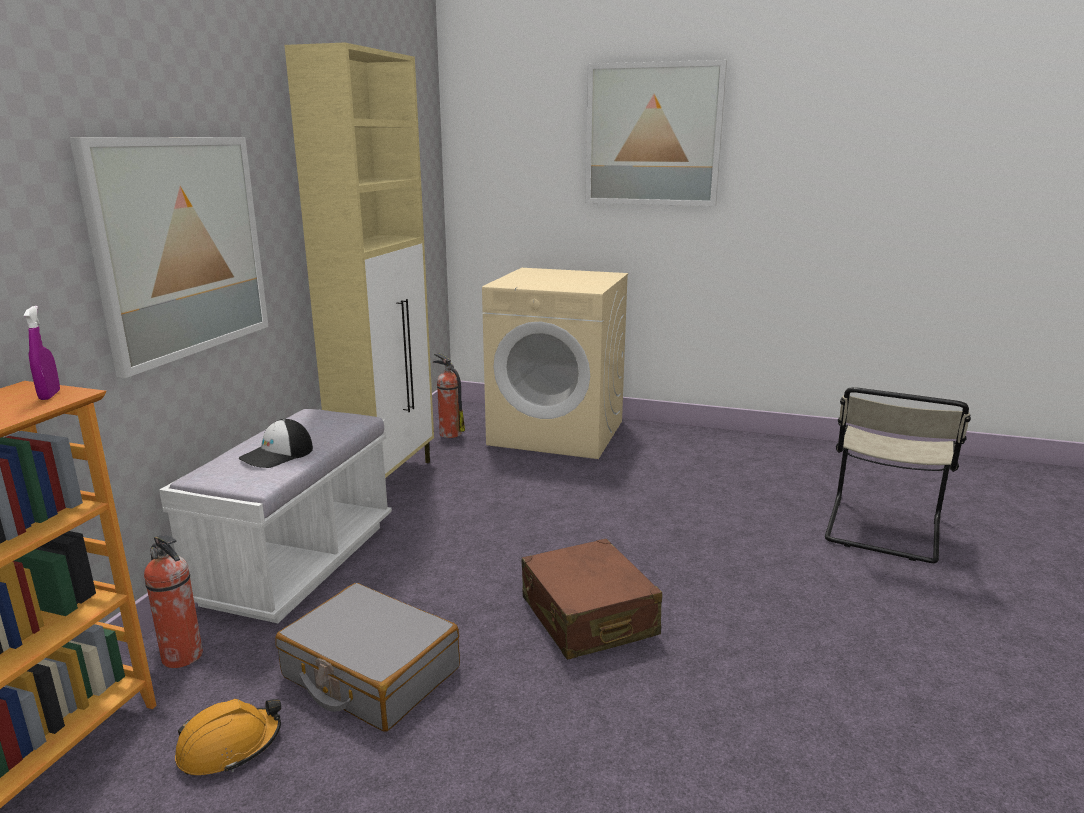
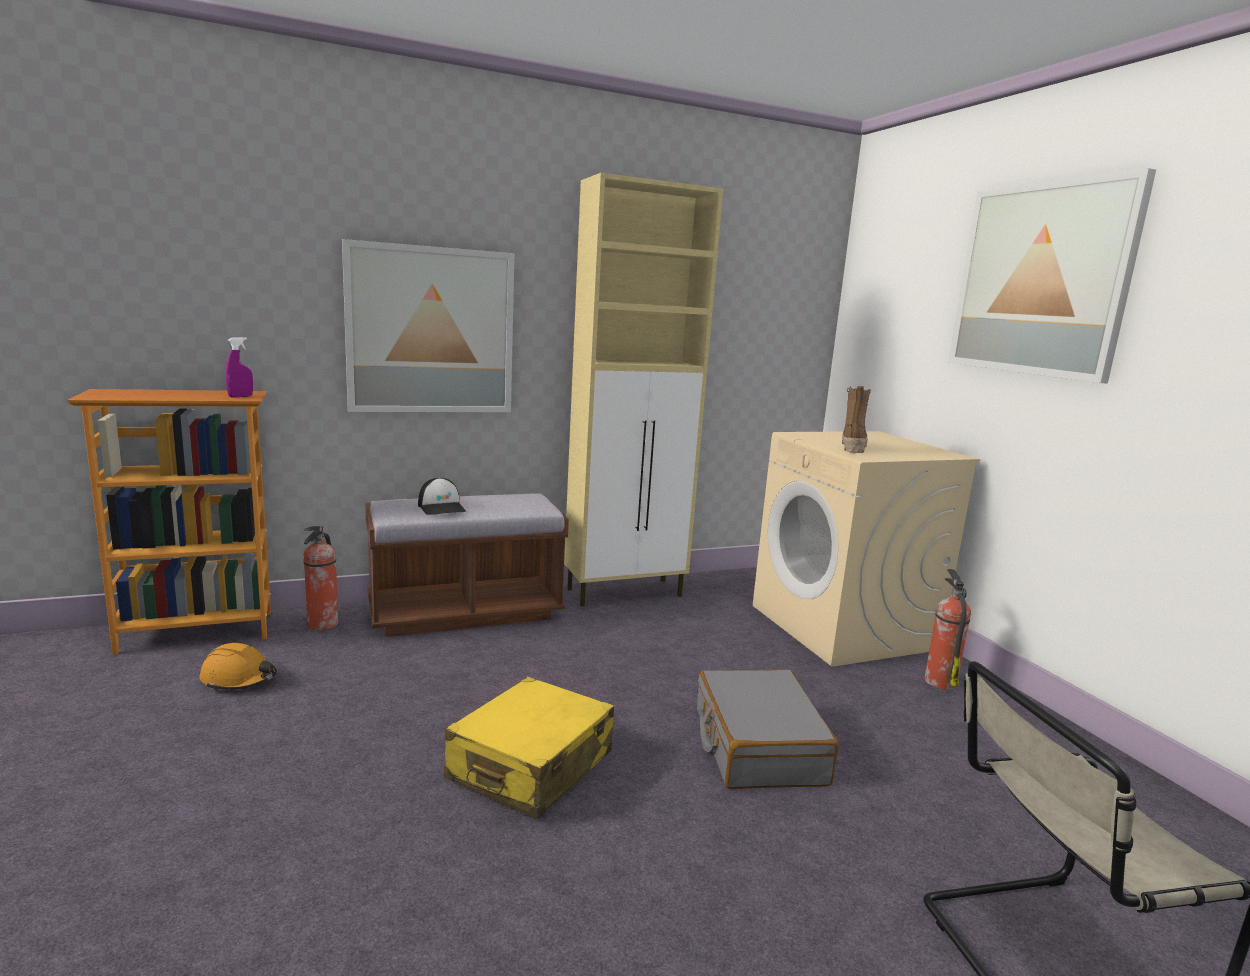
camera: 50 degrees right, 5 degrees down
(277, 455) = (442, 507): cap -> cap turned 120 degrees counterclockwise
(297, 563) = (465, 612): white bench -> brown bench
(370, 673) = (354, 694): grey suitcase -> grey suitcase (757, 746)
(449, 433) = (743, 584): fire extinguisher -> fire extinguisher (939, 681)
(560, 284) = (852, 447): none -> boot
(588, 617) = (530, 766): brown suitcase -> yellow suitcase

